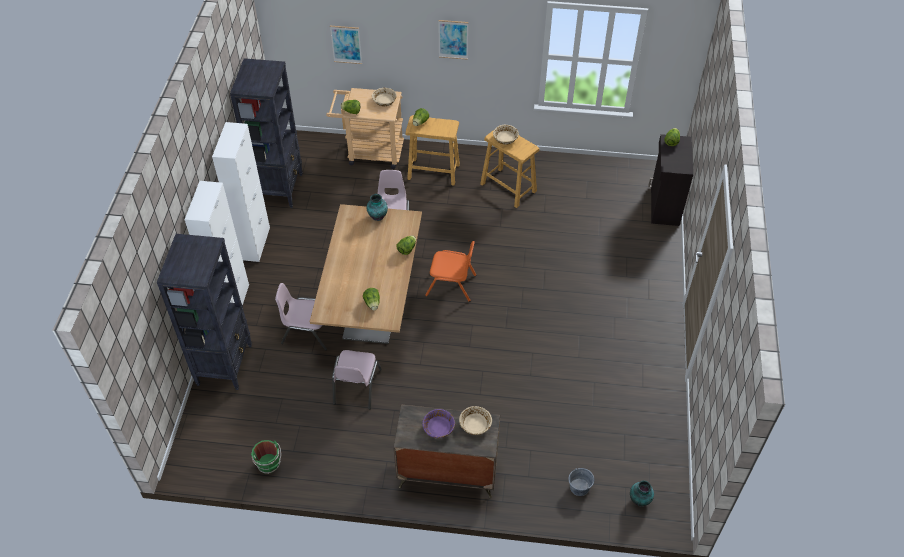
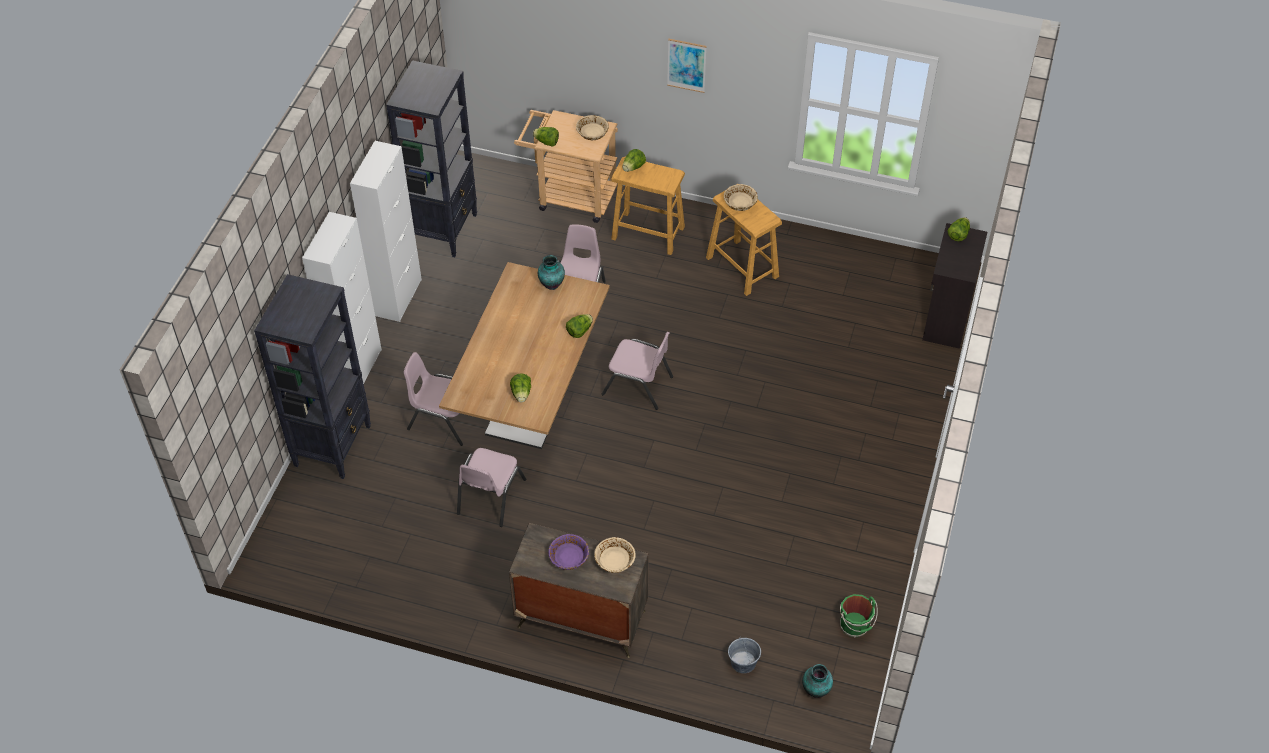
camera: 10 degrees right, 0 degrees up
(269, 464) = (364, 575): green bucket -> green bucket (855, 626)
(346, 44) = (550, 54): picture -> none
(451, 285) = (638, 385): orange chair -> pink chair

